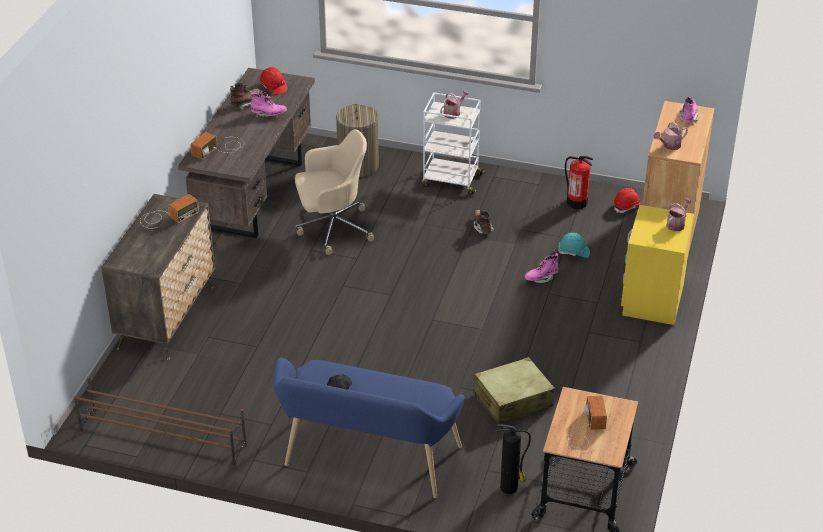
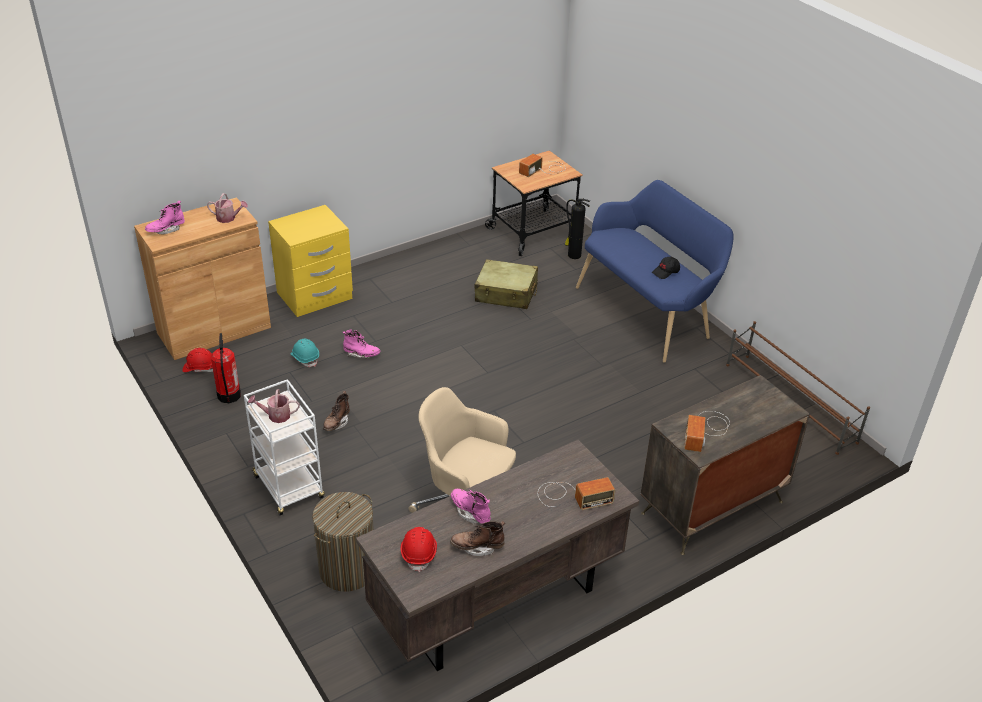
camera: 140 degrees left, 0 degrees up
(167, 217) = (706, 431): radio -> radio turned 75 degrees counterclockwise
(677, 224) = (293, 221): watering can -> none

